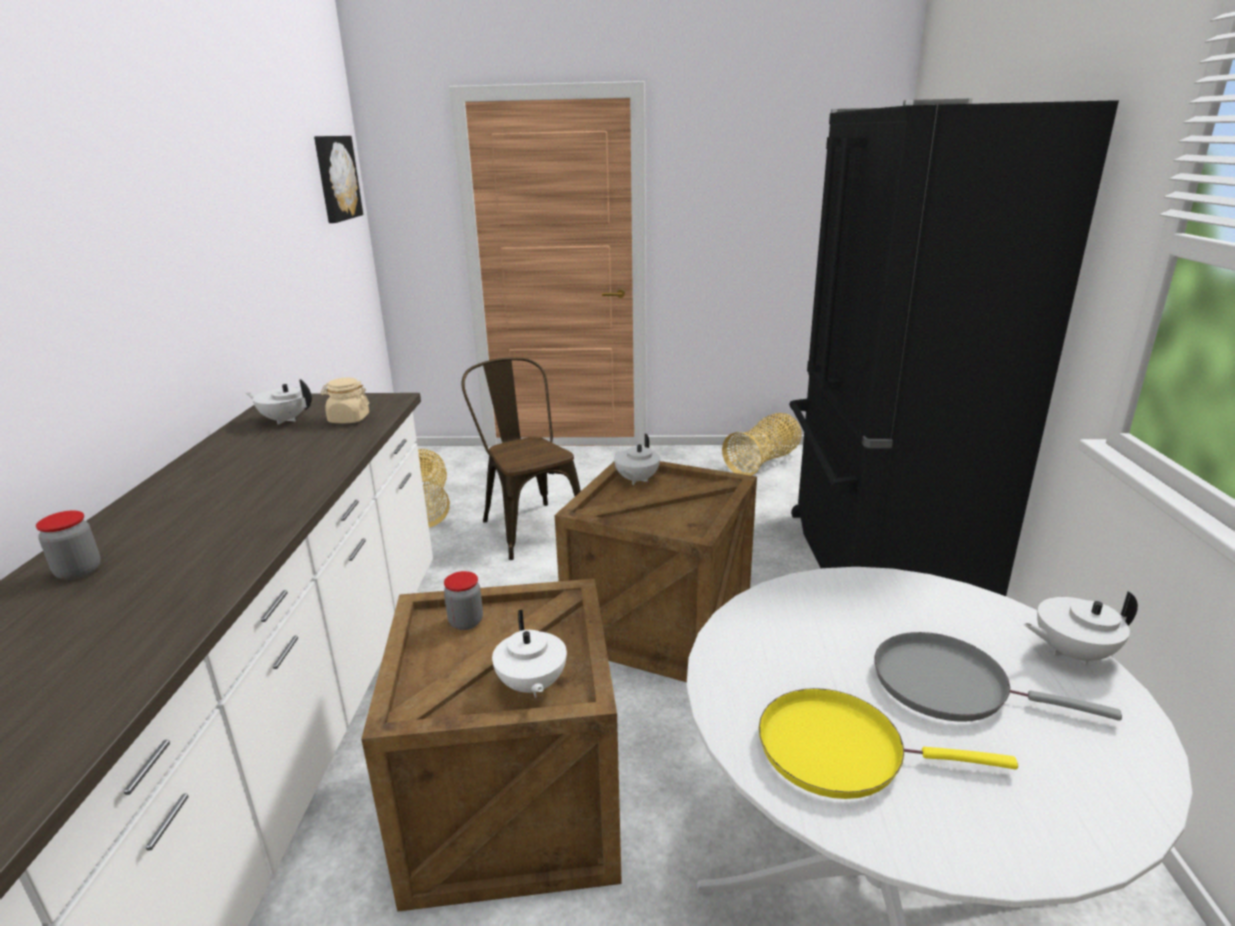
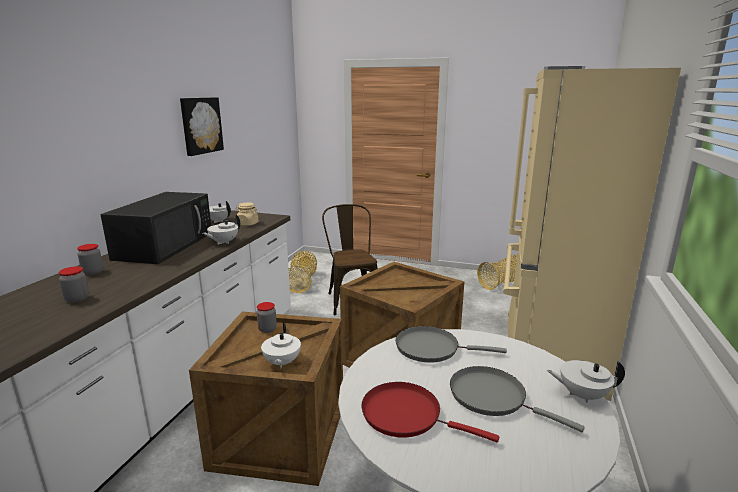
camera: 15 degrees right, 5 degrees down
(83, 642) = (77, 299): none -> jar
(206, 485) = (166, 245): none -> black microwave
(336, 178) = (279, 105): picture -> picture (200, 125)
(636, 480) = (396, 275): white teapot -> white teapot (223, 242)
(799, 612) = (431, 348): none -> grey frying pan
(840, 750) = (406, 415): yellow frying pan -> red frying pan
(874, 566) = (547, 351): black fridge -> beige fridge

